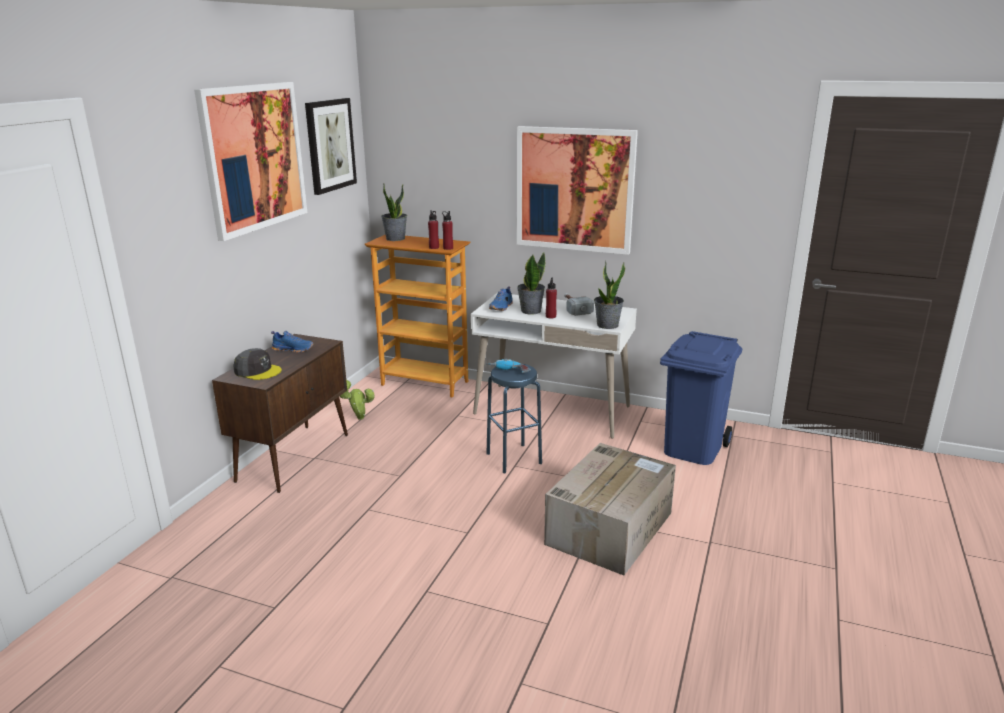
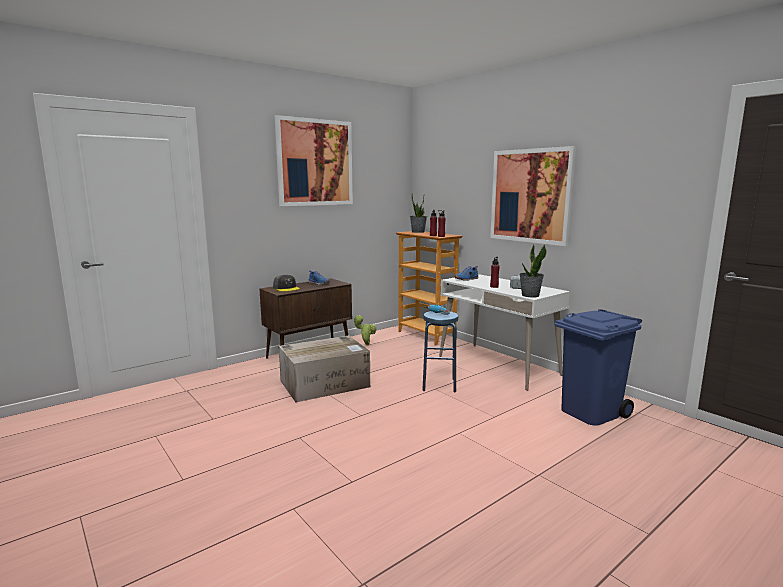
camera: 30 degrees right, 10 degrees down
(330, 145) = (380, 167): picture -> none
(530, 311) = (484, 283): potted plant -> none
(610, 527) = (464, 441): cardboard box -> cardboard box (325, 383)

